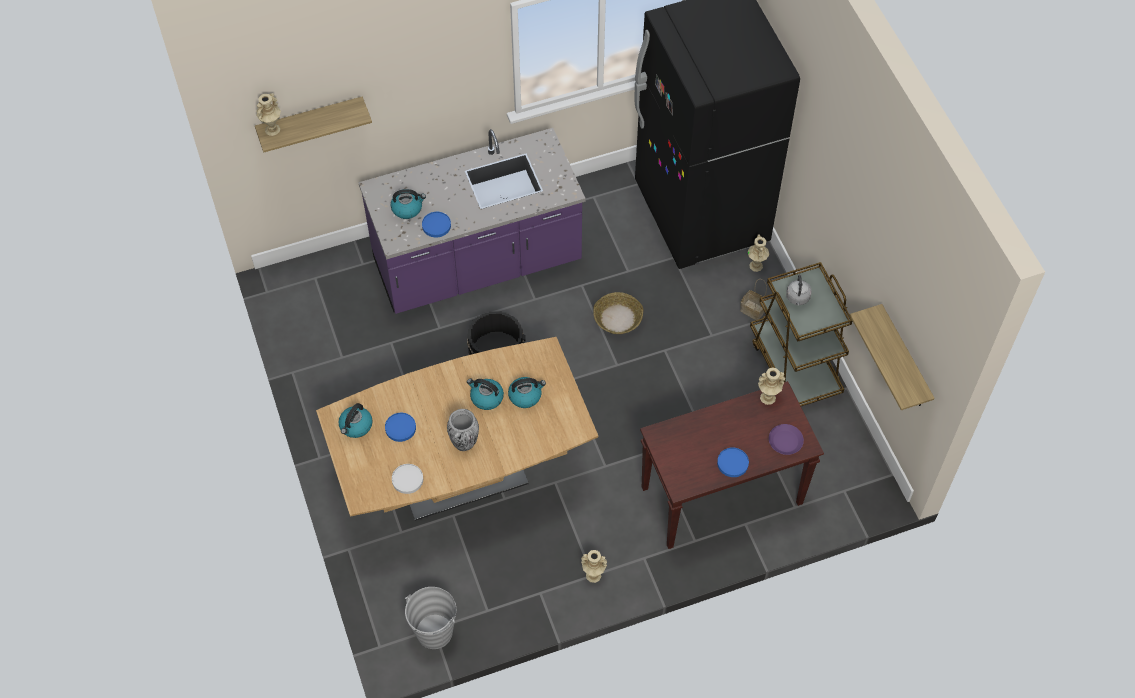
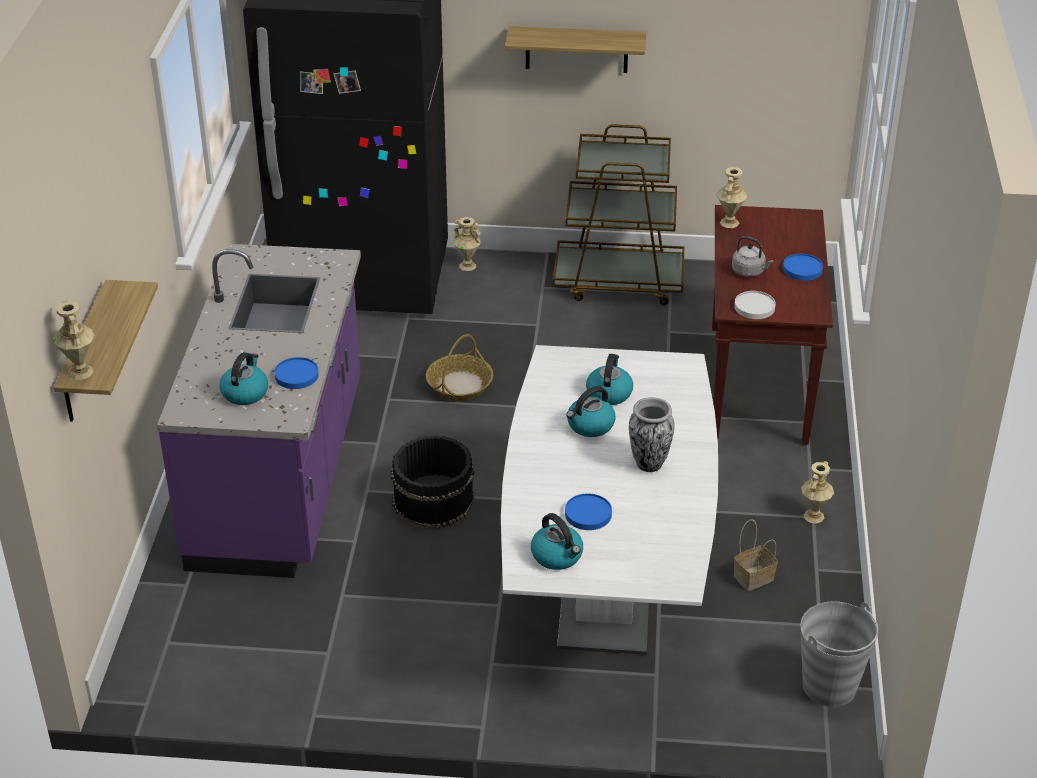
camera: 65 degrees left, 20 degrees down
(408, 479) = (676, 530): white plate -> white plate (754, 307)
(463, 477) = (606, 588): brown dining table -> white dining table
(752, 310) = (524, 287): basket -> basket (753, 578)
(785, 441) = (793, 228): purple plate -> none
(797, 298) = (613, 165): grey kettle -> grey kettle (749, 272)
(904, 360) = (769, 93): shelf -> shelf (576, 49)

